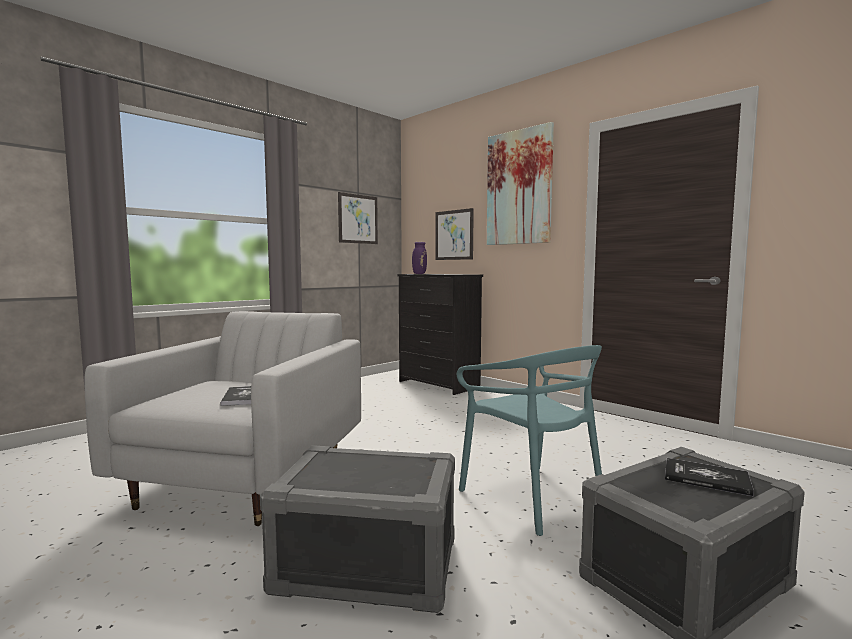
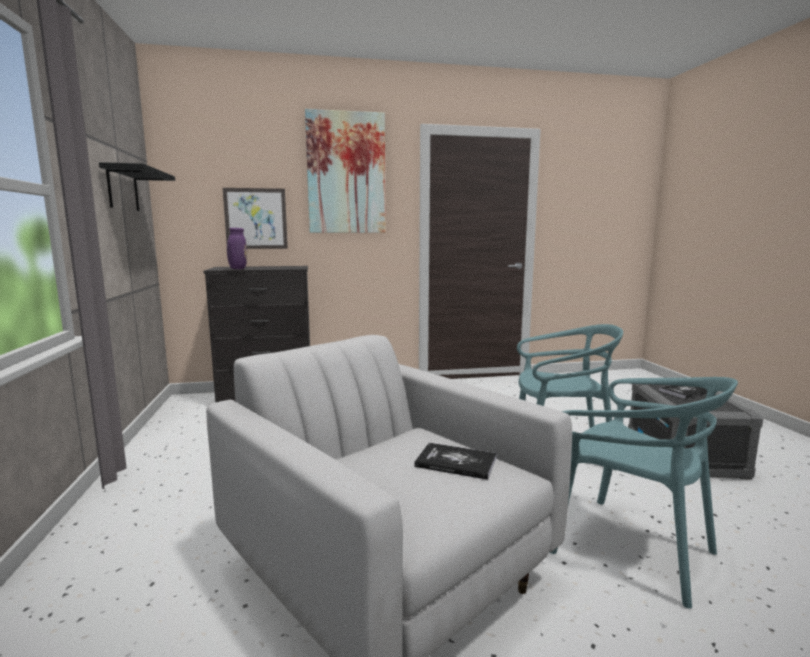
camera: 55 degrees left, 5 degrees up
(358, 219) = (123, 189): picture -> black shelf
(366, 566) = (631, 548): grey storage box -> turquoise chair

